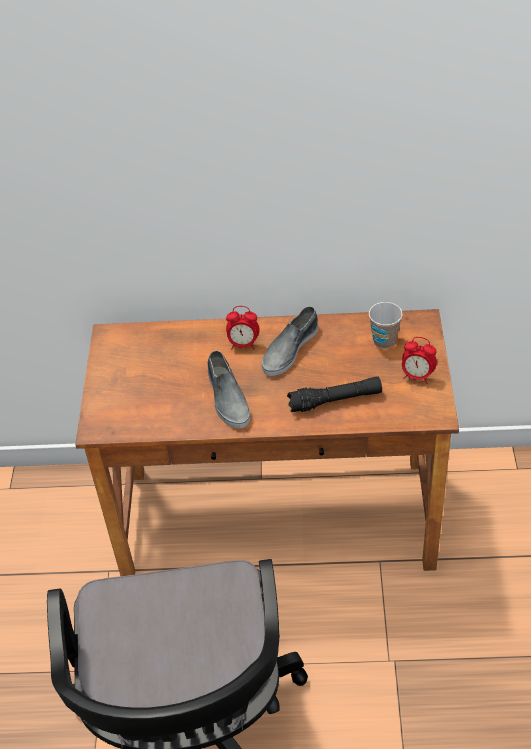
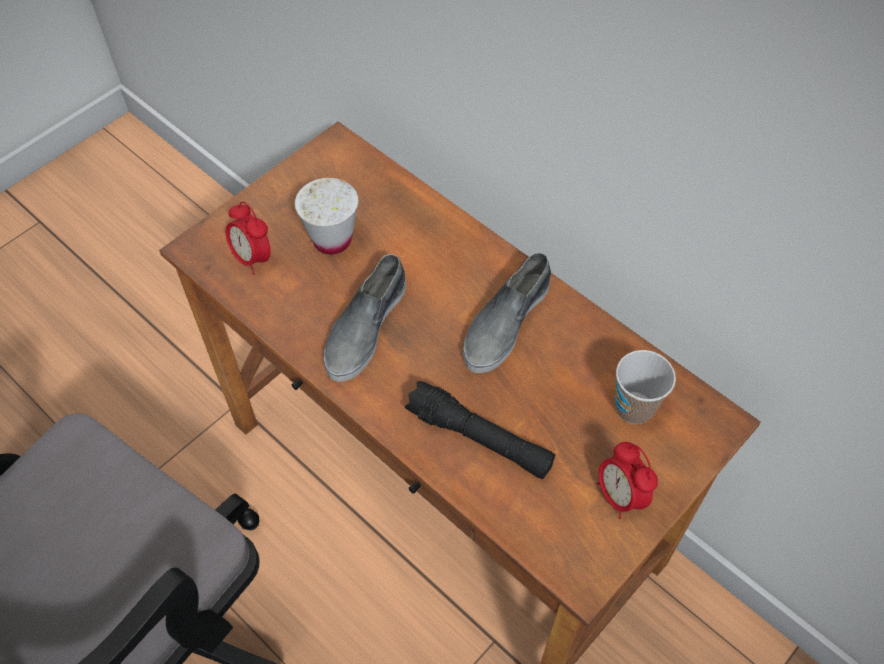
camera: 40 degrees right, 10 degrees up
(162, 375) = (332, 240): none -> white cup
(243, 344) = (461, 272): alarm clock -> alarm clock (252, 258)
(289, 349) = (505, 322): grey shoe -> grey shoe turned 45 degrees counterclockwise

